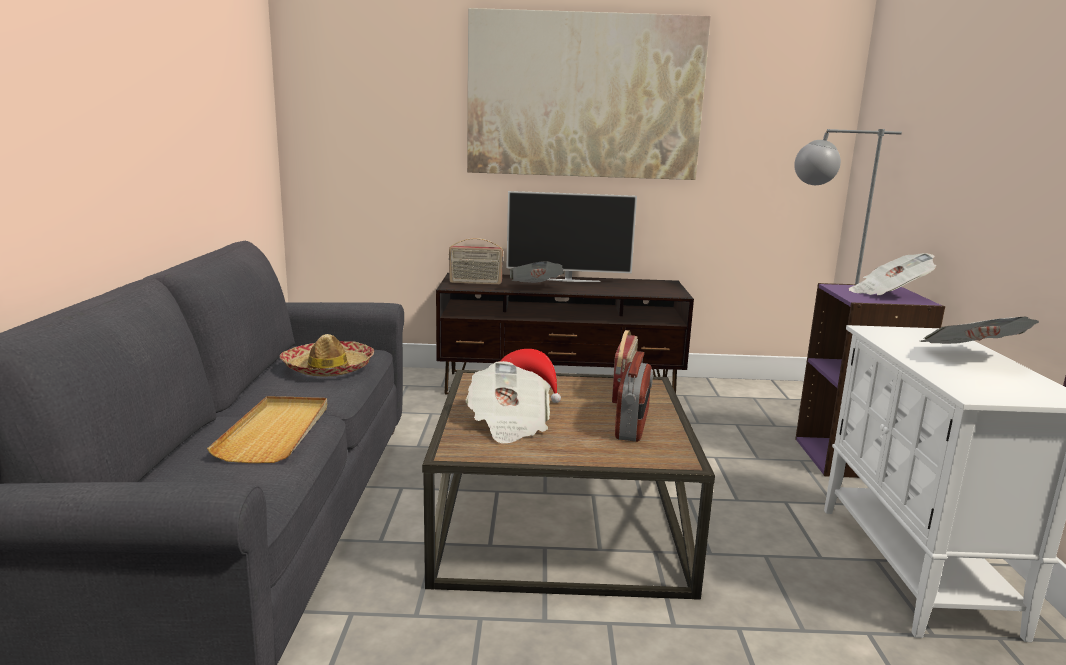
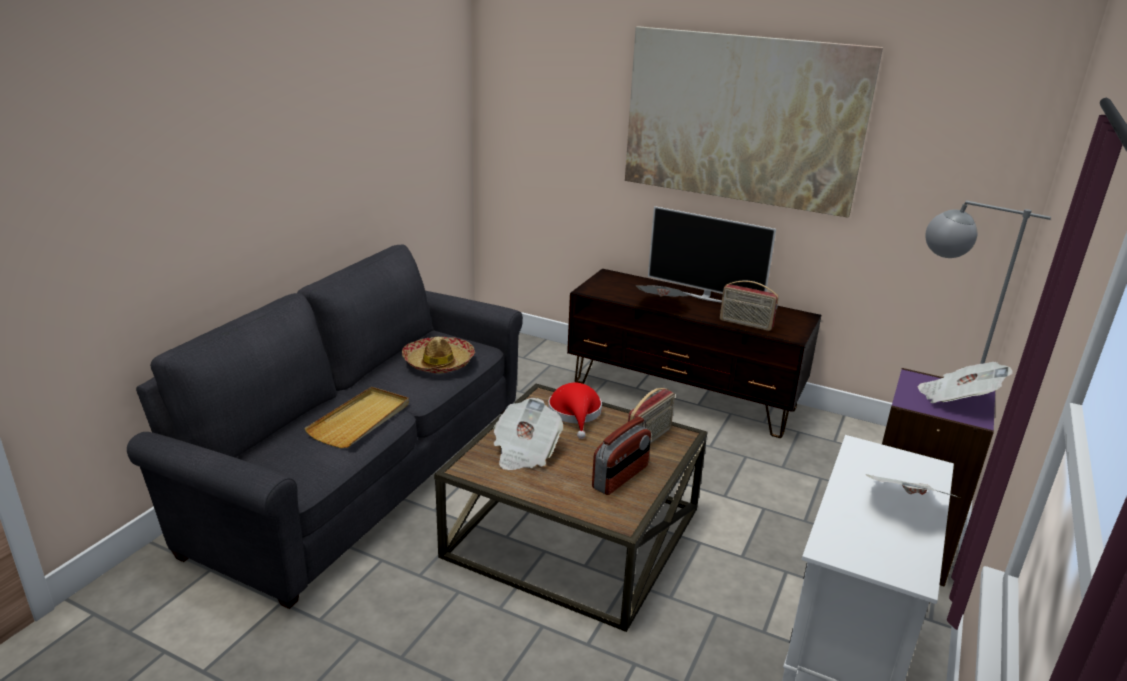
camera: 25 degrees right, 10 degrees up
(475, 283) = (613, 288): radio -> radio (745, 324)

